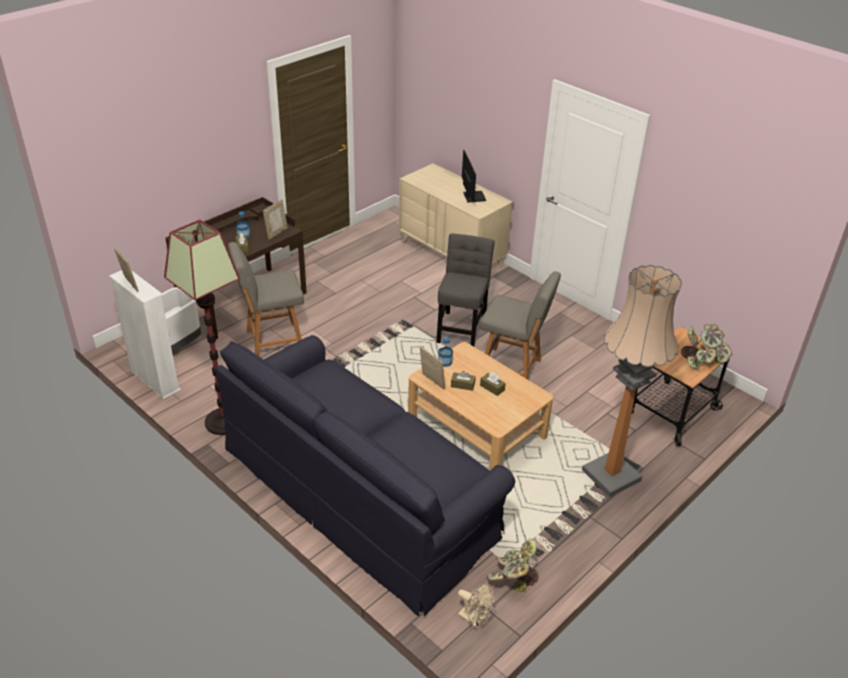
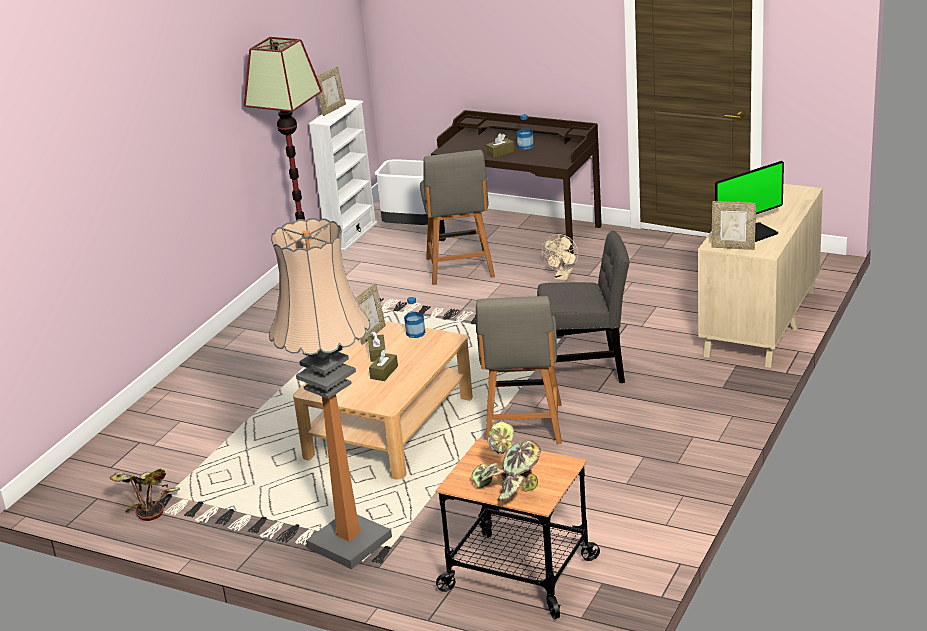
camera: 75 degrees right, 10 degrees down
(272, 341) = (460, 269): grey chair -> grey chair turned 150 degrees counterclockwise
(276, 233) = (548, 158): picture frame -> picture frame (733, 247)
(361, 492) = (240, 384): black sofa -> none
(474, 619) = (82, 493): beige fan -> beige fan (562, 277)

